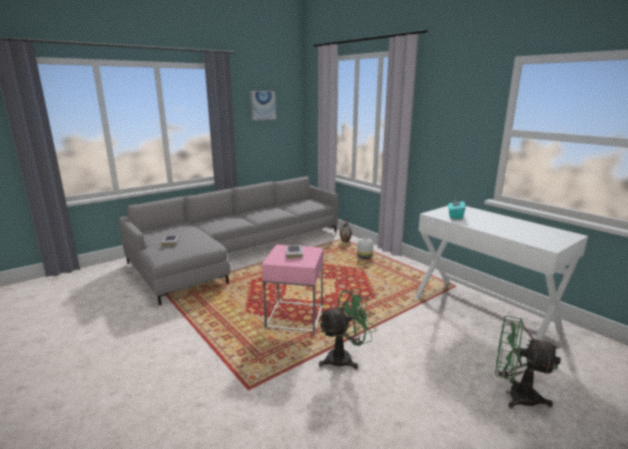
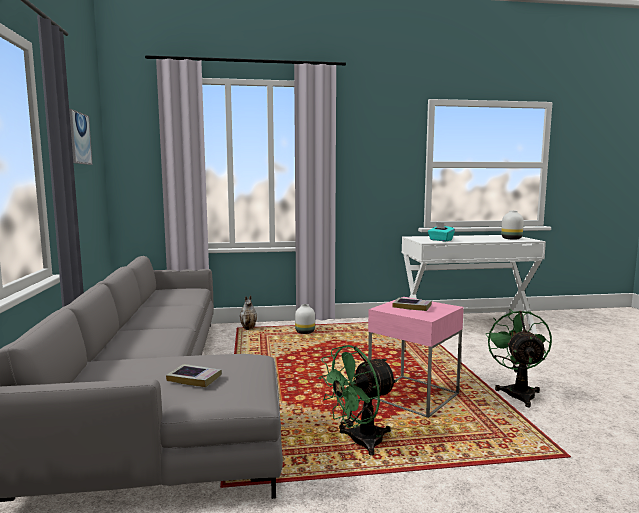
camera: 60 degrees left, 10 degrees down
(514, 395) = (586, 351): green fan -> green fan (359, 442)
(536, 237) = (511, 239): none -> white vase

